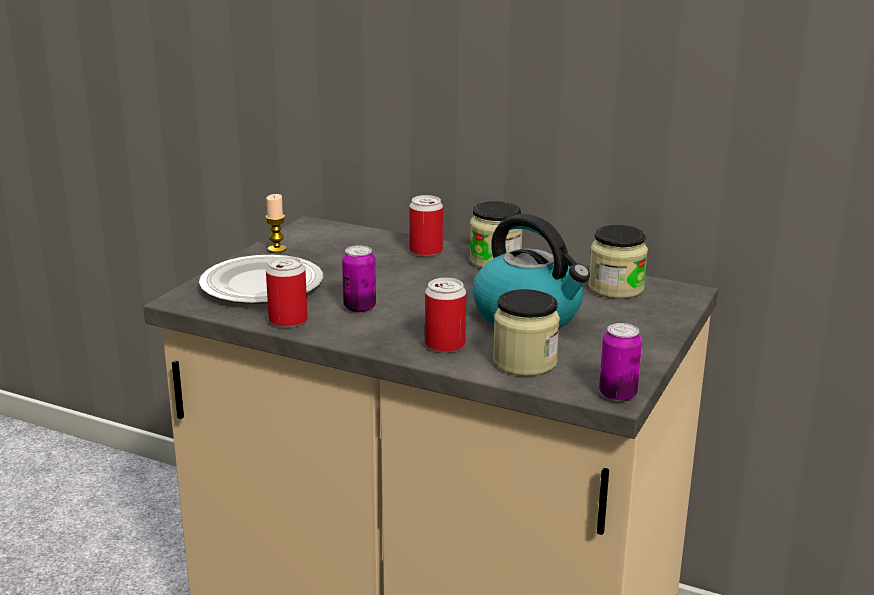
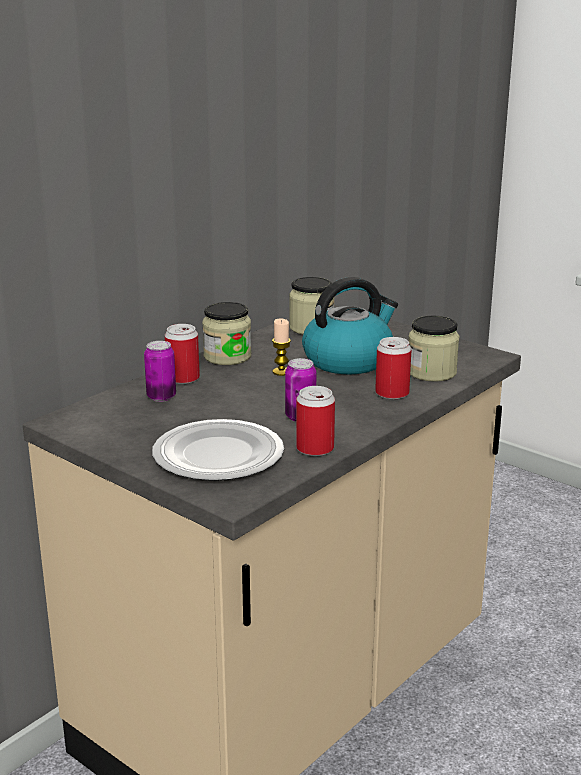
camera: 75 degrees left, 0 degrees up
(277, 249) = (121, 442): candle -> candle (281, 372)
(617, 395) = (489, 354): can -> can (161, 397)

